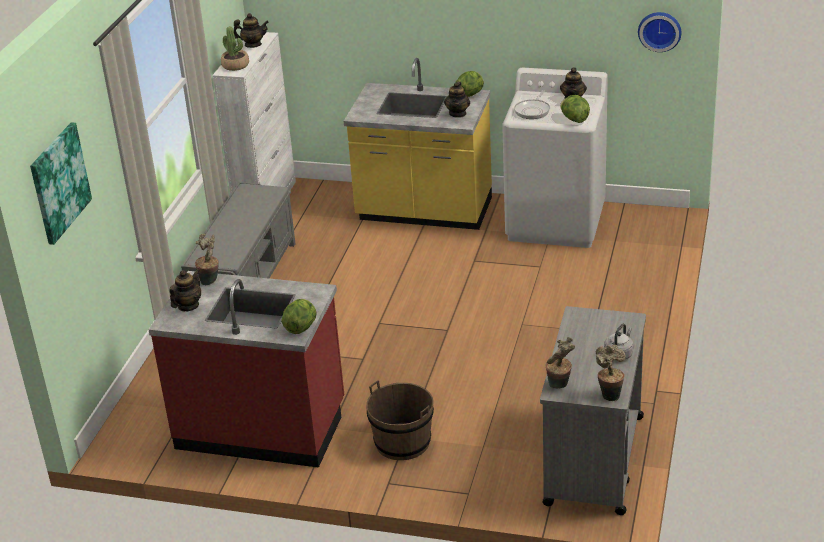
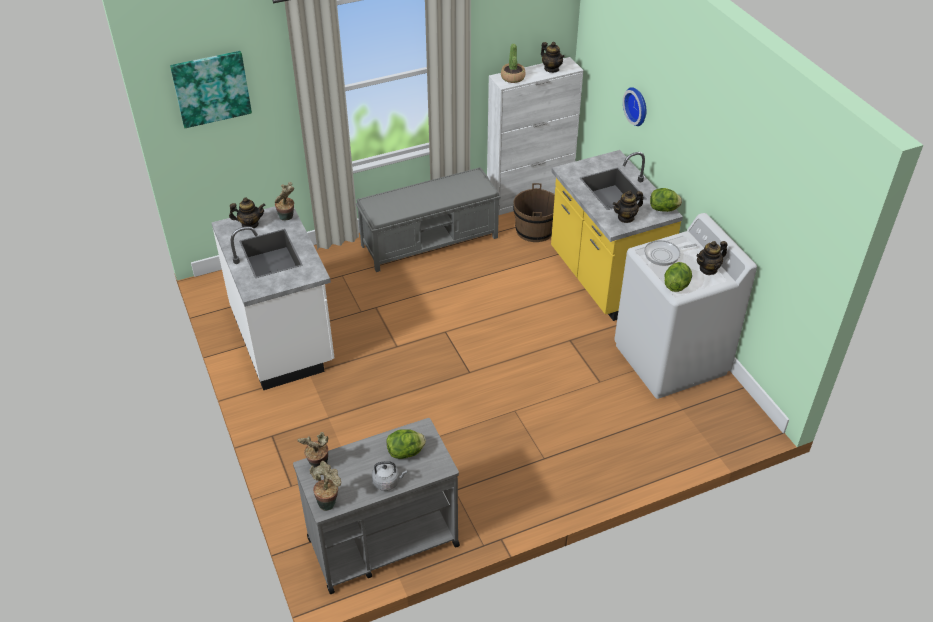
camera: 50 degrees right, 10 degrees up
(261, 426) = (284, 338): red counter -> white counter
(301, 327) = (264, 289): lettuce -> lettuce (406, 452)
(402, 442) = (321, 419): brown bucket -> brown bucket (535, 230)
(660, 30) = (805, 259): wall clock -> wall clock (637, 106)

